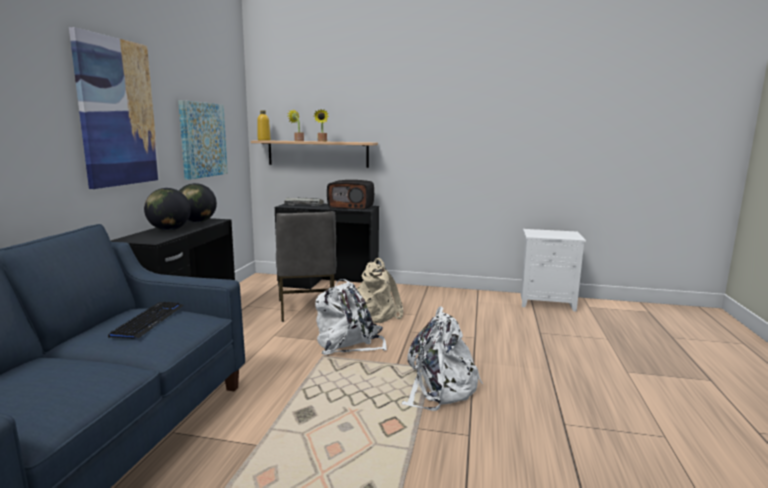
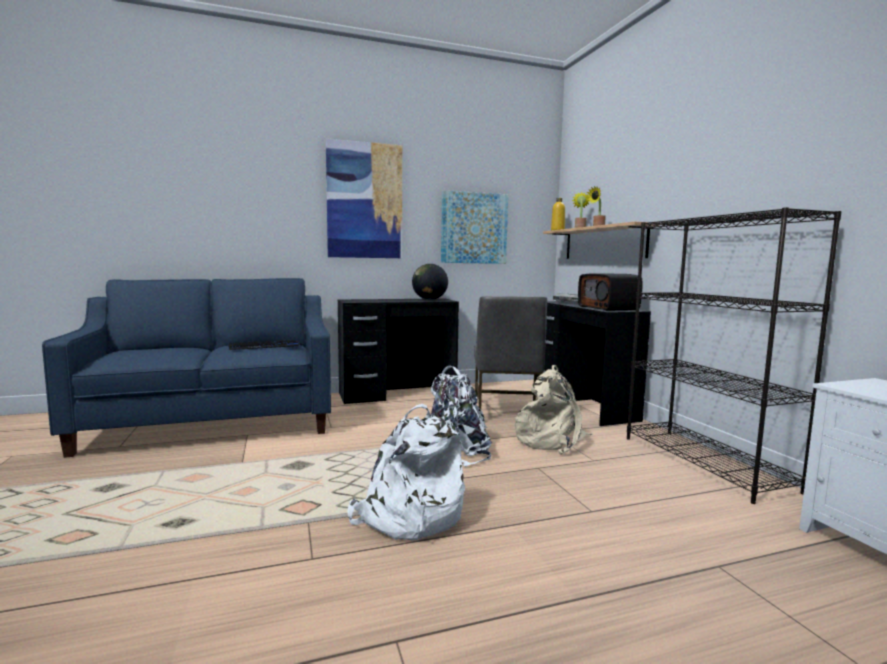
camera: 60 degrees right, 5 degrees down
(169, 230) = (391, 300): globe -> none
(306, 309) = (506, 413): grey chair -> grey chair turned 45 degrees counterclockwise
(447, 294) = (705, 463): none -> black bookcase

